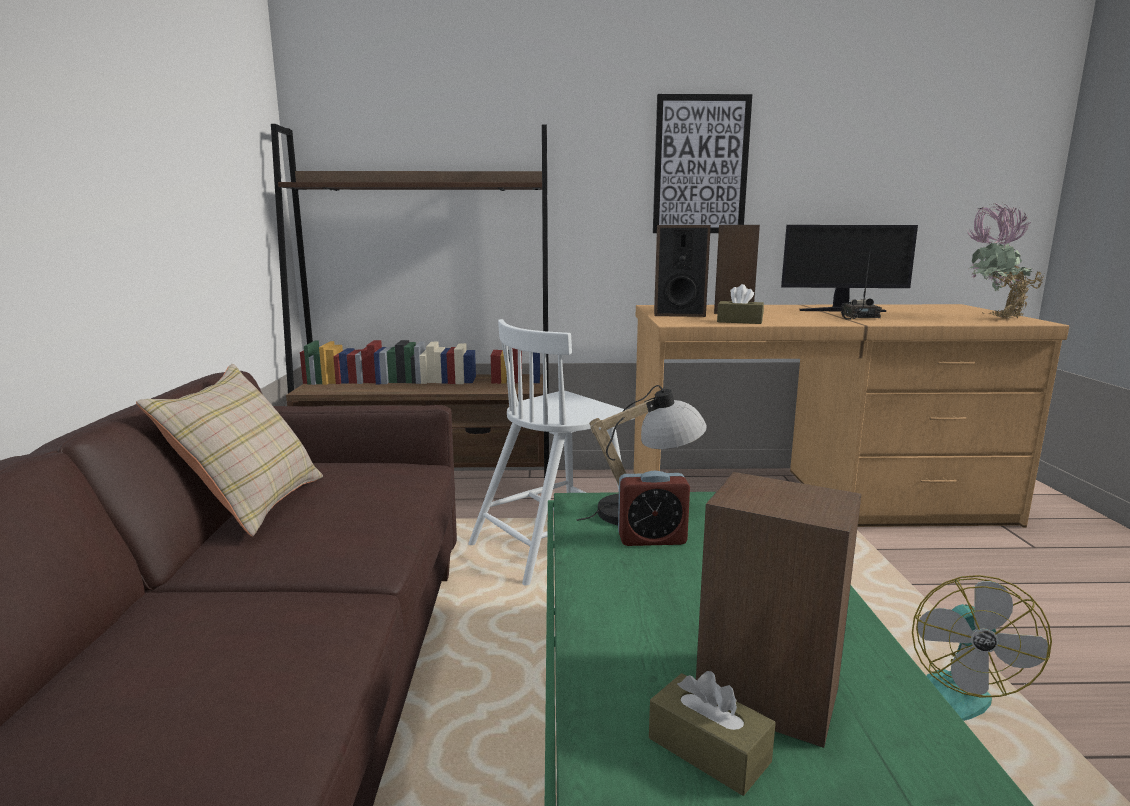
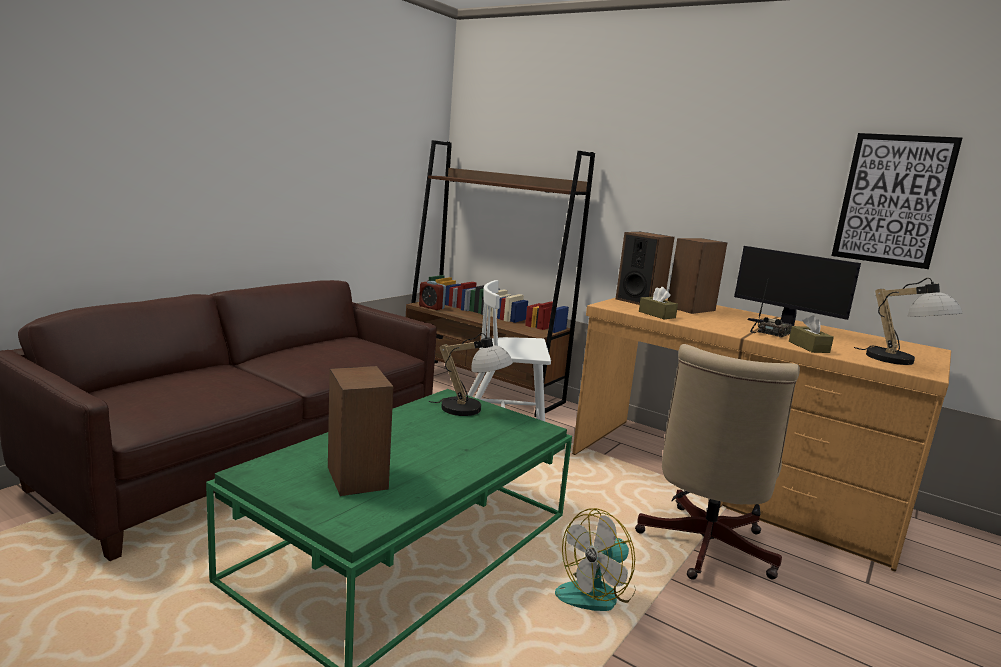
camera: 35 degrees right, 0 degrees up
(251, 504) = (300, 345): beige pillow -> none
(652, 539) = (444, 420): alarm clock -> alarm clock (431, 307)
(700, 165) = (708, 188): picture -> picture (893, 200)
(708, 750) = (303, 477): brown tissue box -> brown tissue box (808, 347)
(913, 579) = (702, 549): none -> beige office chair
(993, 318) = (902, 362): potted plant -> table lamp

